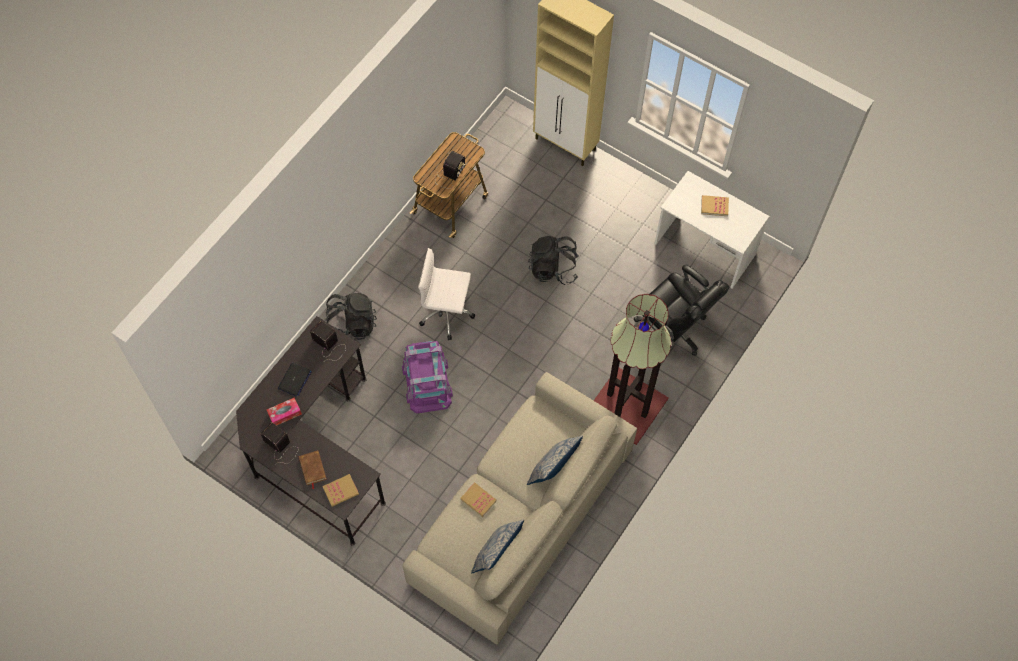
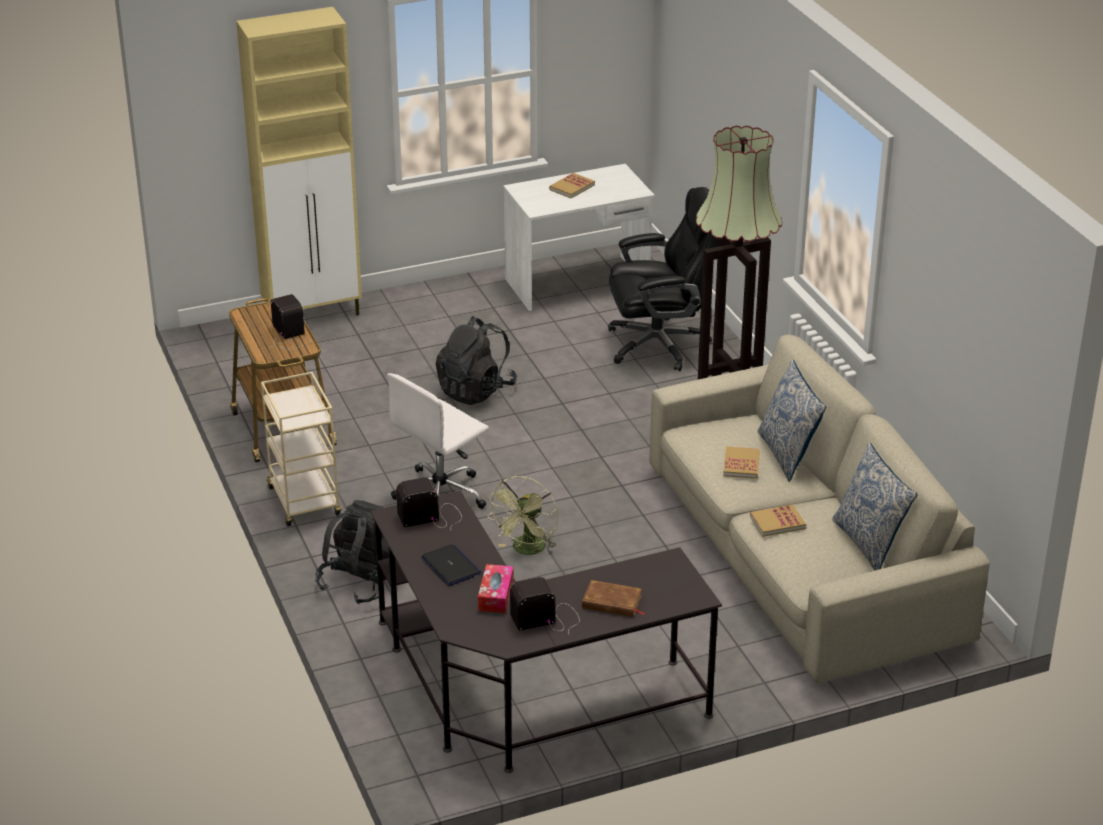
camera: 55 degrees left, 30 degrees down
(341, 491) = (672, 590): book -> book (741, 464)
(395, 257) = (304, 502): none -> beige cart
(427, 382) = (527, 550): purple storage box -> green fan

